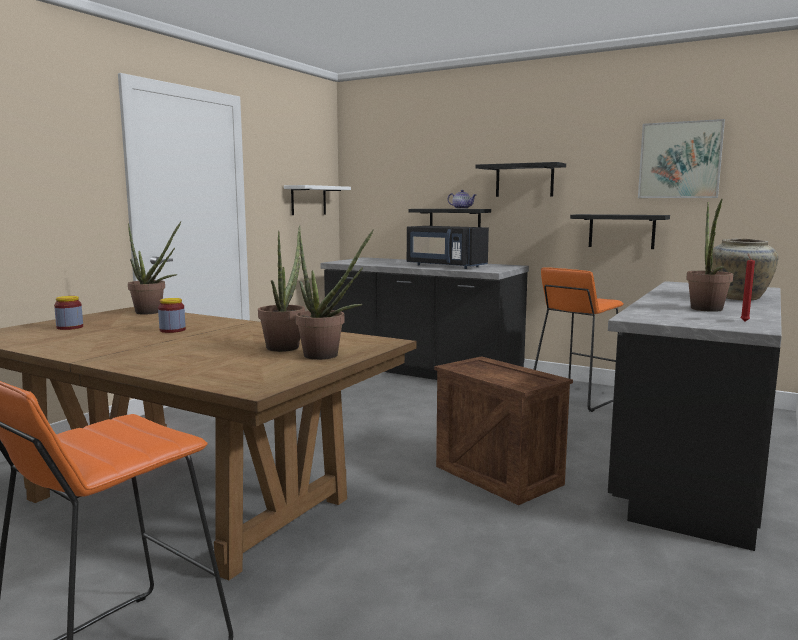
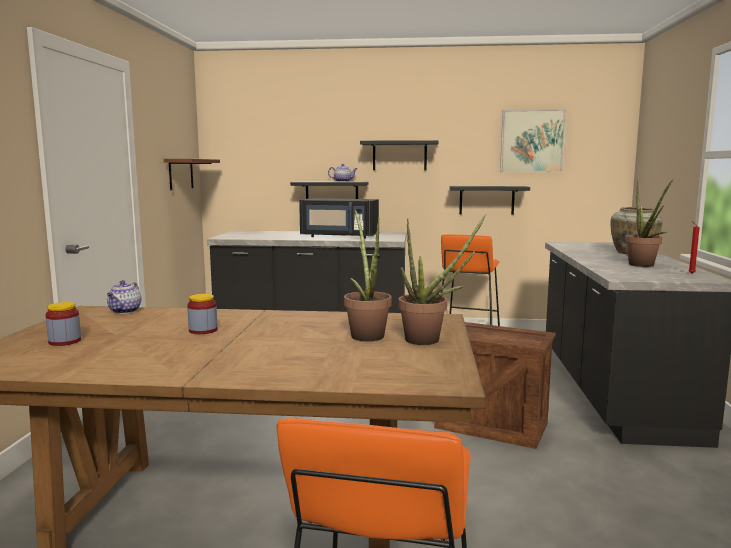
camera: 25 degrees left, 0 degrees up
(153, 312) = (125, 311): potted plant -> teapot
(308, 200) = (181, 174): white shelf -> brown shelf

